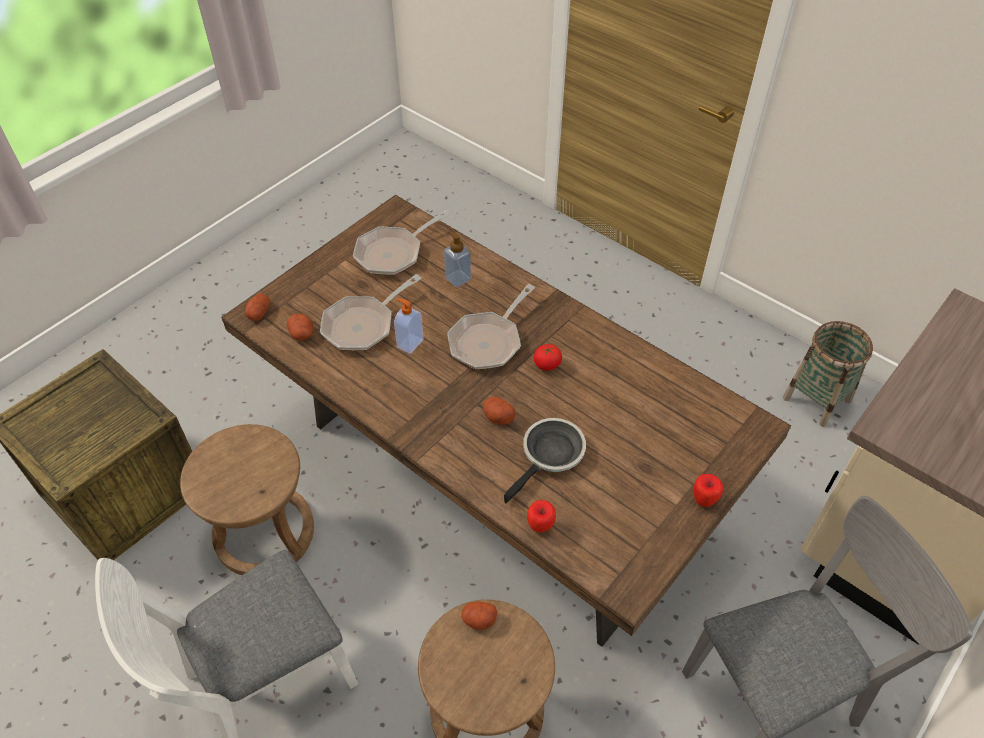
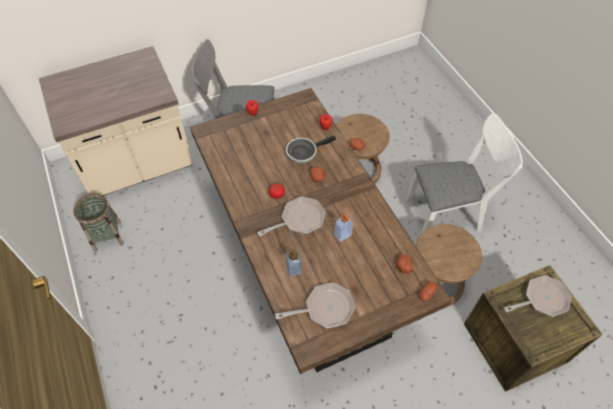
camera: 155 degrees left, 5 degrees up
(363, 325) = (365, 258): frying pan -> frying pan (542, 299)

